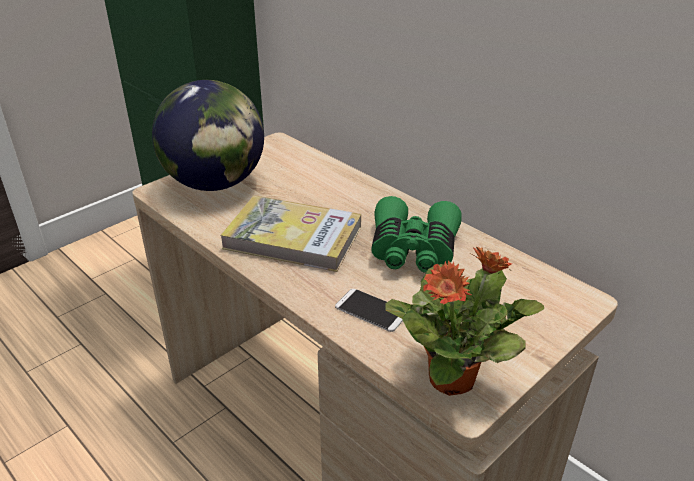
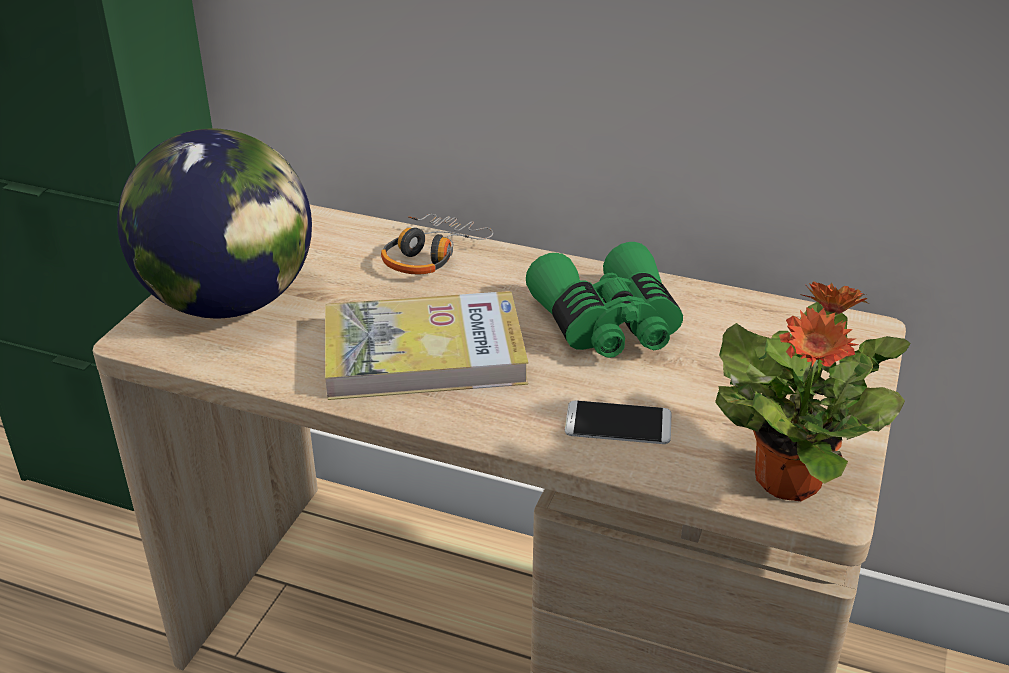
camera: 25 degrees left, 0 degrees up
(341, 183) = (430, 255): none -> headphones

